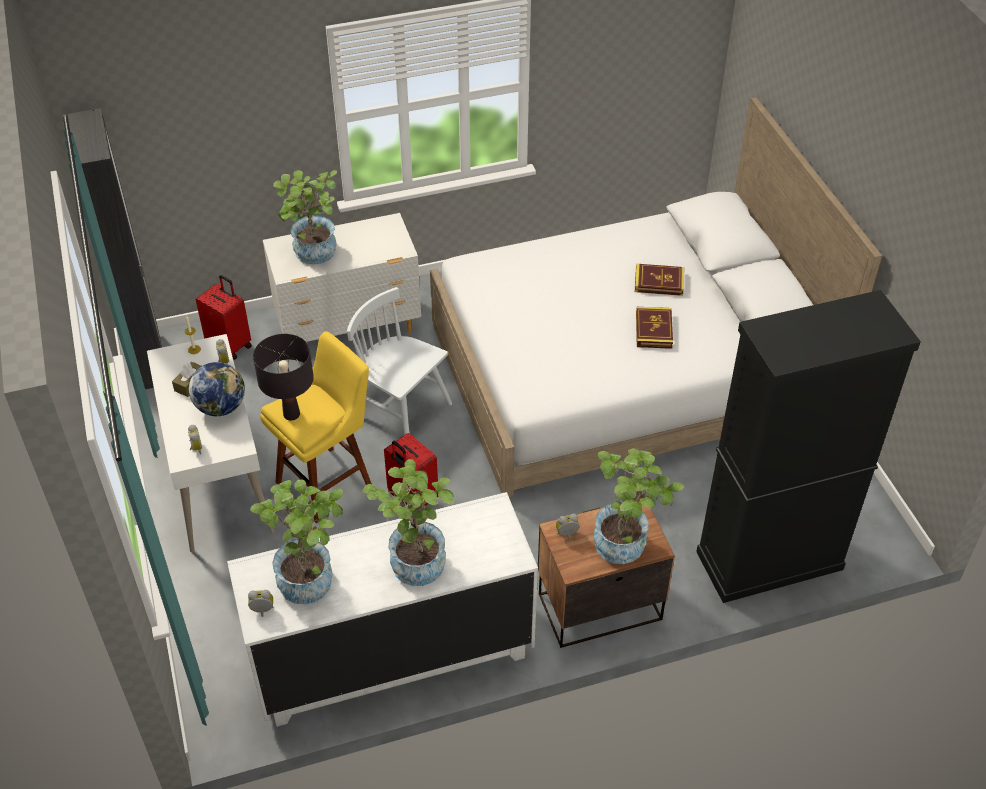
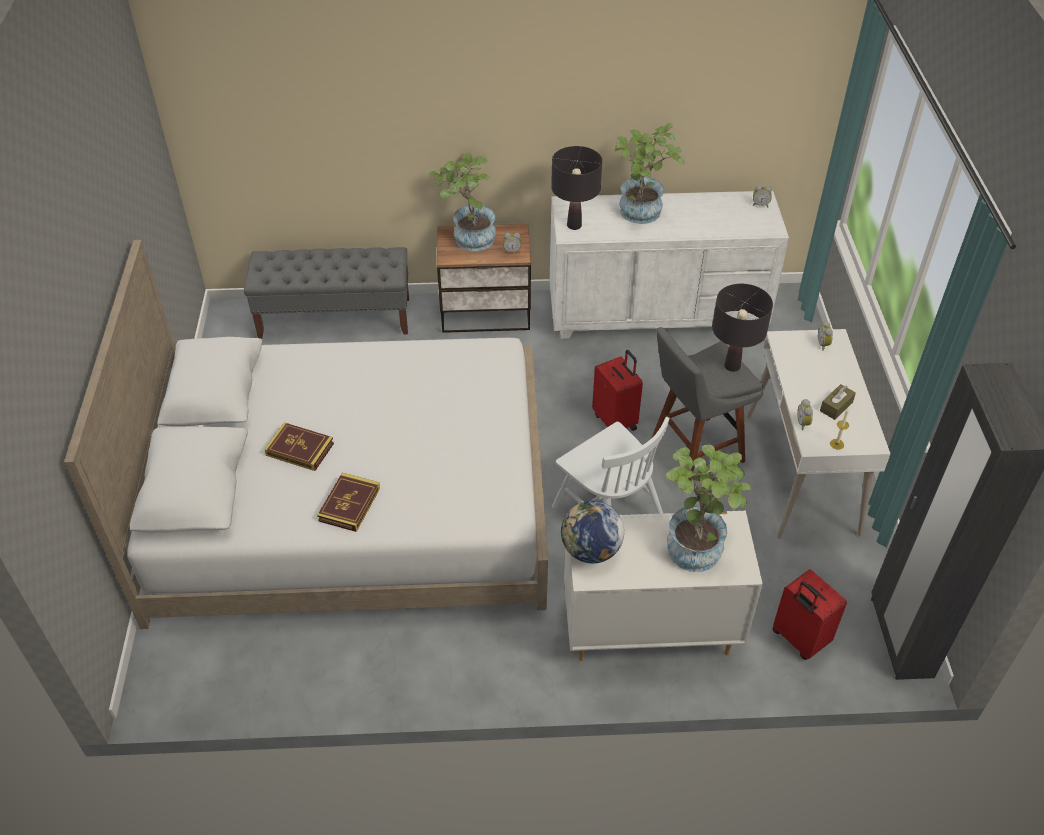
camera: 165 degrees left, 0 degrees up
(221, 407) = (802, 378): globe -> globe (590, 551)
(310, 576) = (723, 218): potted plant -> none
(328, 481) = (693, 452): yellow stool -> grey stool
(493, 524) = (574, 225): none -> black table lamp
(653, 330) = (341, 396): book -> book (349, 504)
(768, 560) = (335, 318): black cabinet -> grey bench

